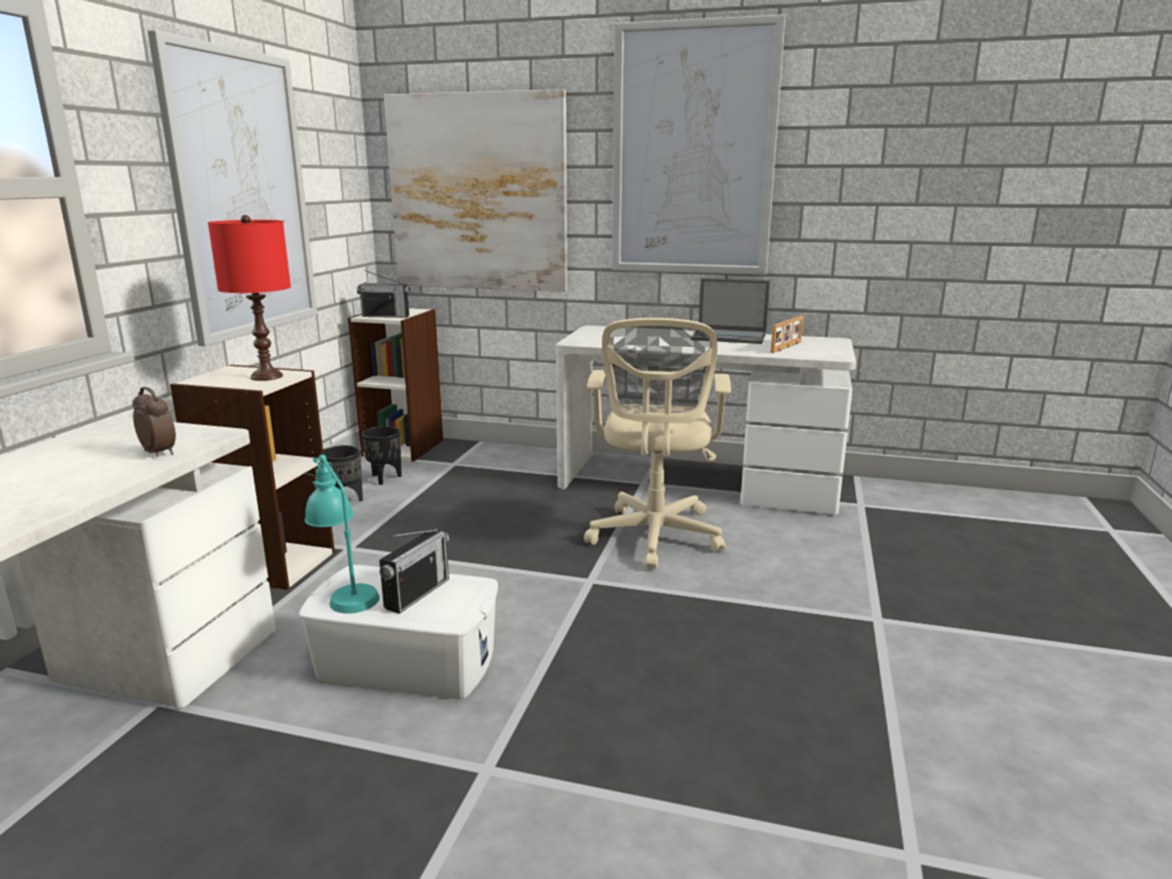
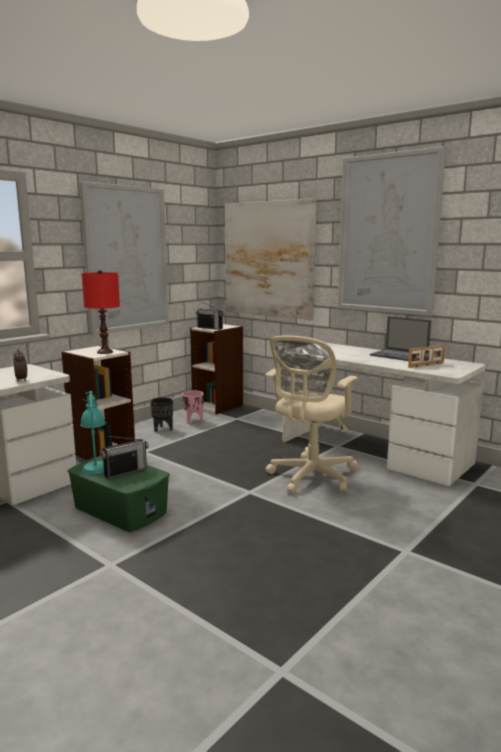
camera: 25 degrees right, 5 degrees down
(384, 478) = (193, 420): black planter -> pink planter
(407, 662) = (120, 509): white storage box -> green storage box

